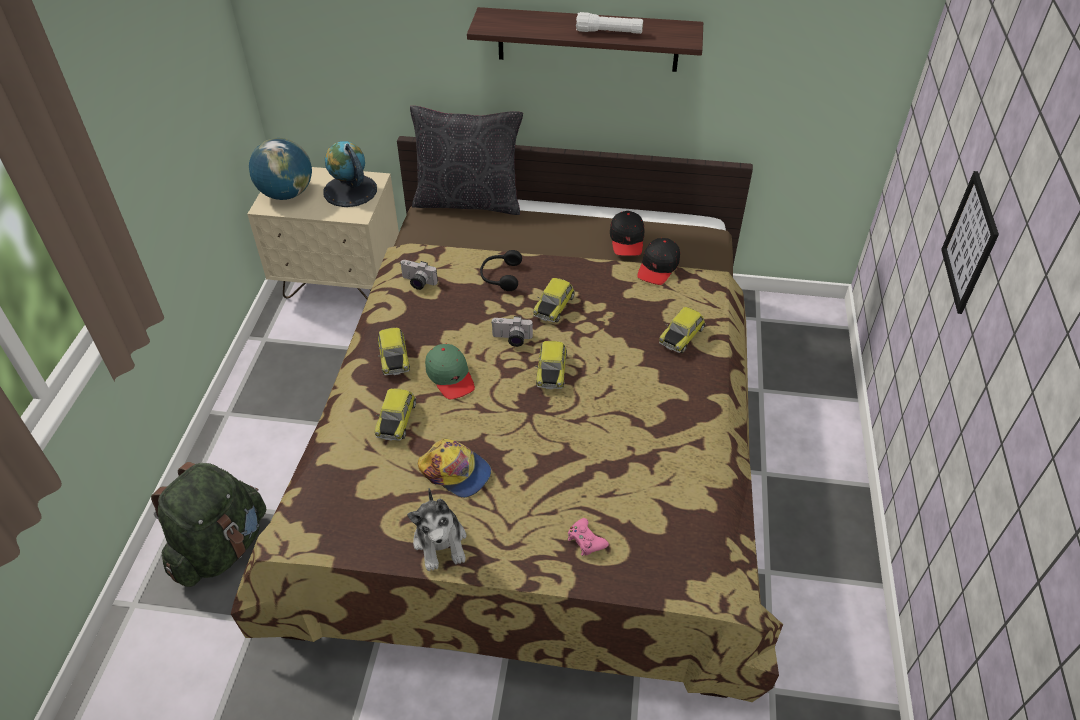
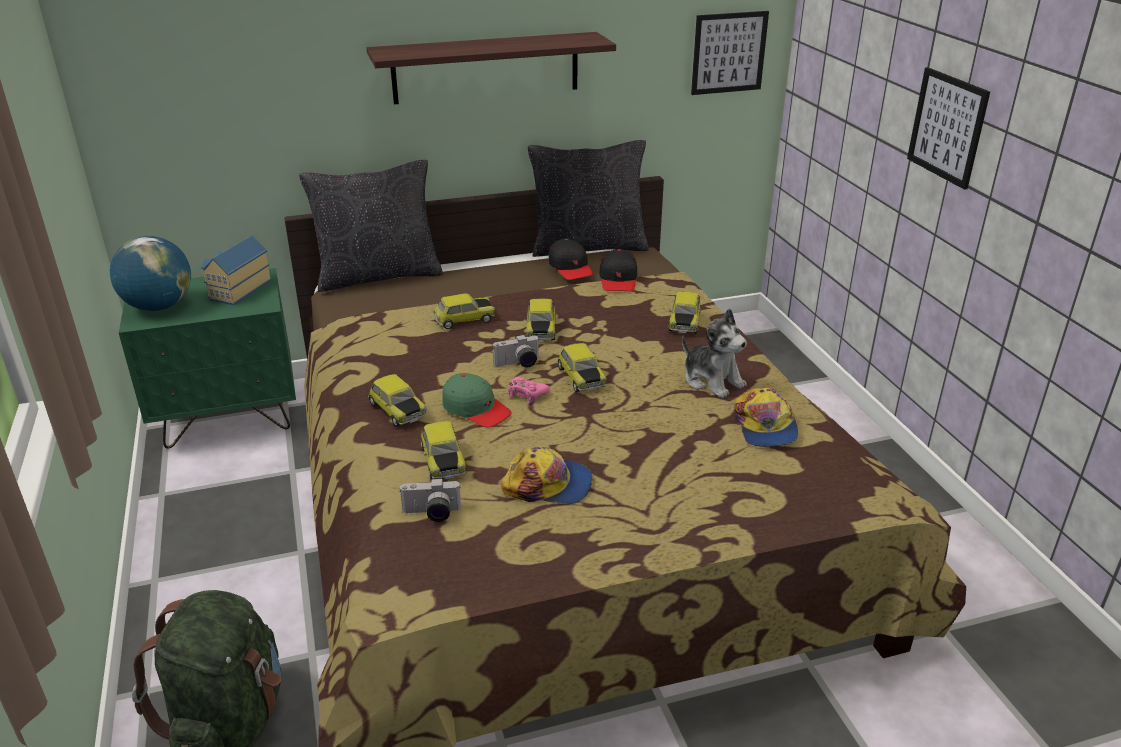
camera: 25 degrees left, 15 degrees down
(340, 282) = (229, 418): beige nightstand -> green nightstand
(350, 191) = (237, 289): globe -> toy house
(417, 283) = (375, 345): camera -> camera (431, 514)
(440, 542) = (581, 549): plush toy -> plush toy (712, 380)
(500, 276) = (464, 320): black headphones -> toy car
(586, 540) = (734, 499): pink game controller -> pink game controller (527, 394)
(609, 32) = (518, 45): white flashlight -> none
(665, 214) = (588, 246): none -> black pillow
(665, 476) = (765, 426): none -> cap
(847, 60) = (728, 53): none -> picture

